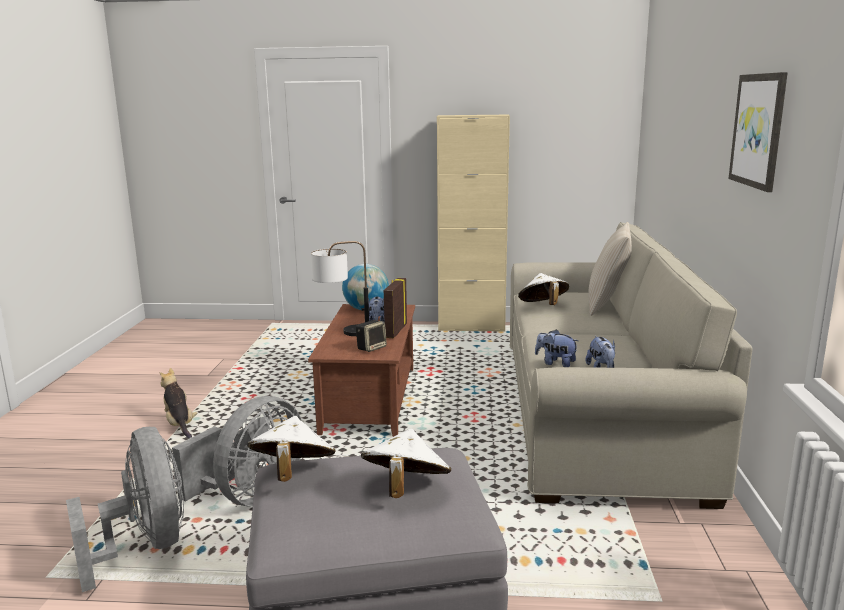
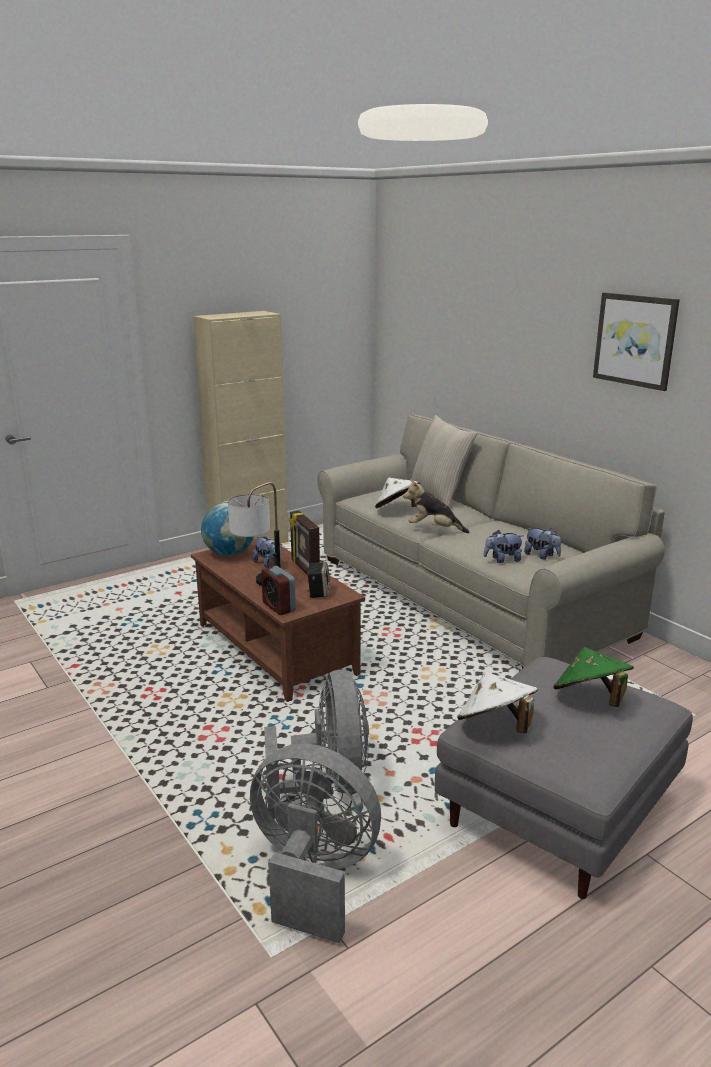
camera: 40 degrees left, 5 degrees up
(179, 424) = (120, 752): plush toy -> plush toy (434, 529)
(326, 349) = (279, 607): none -> alarm clock
(405, 489) = (590, 699): white hat -> green hat

